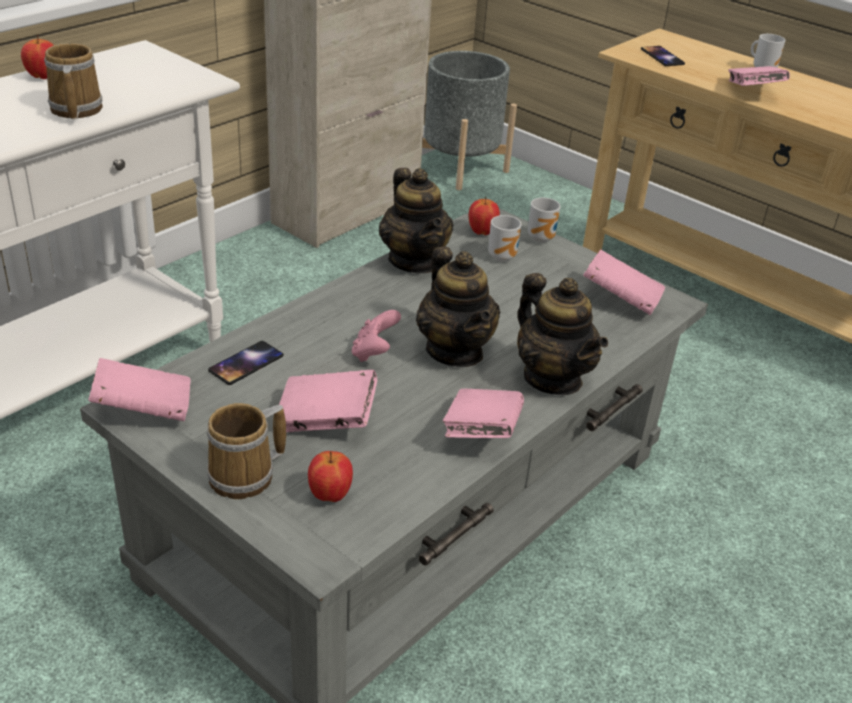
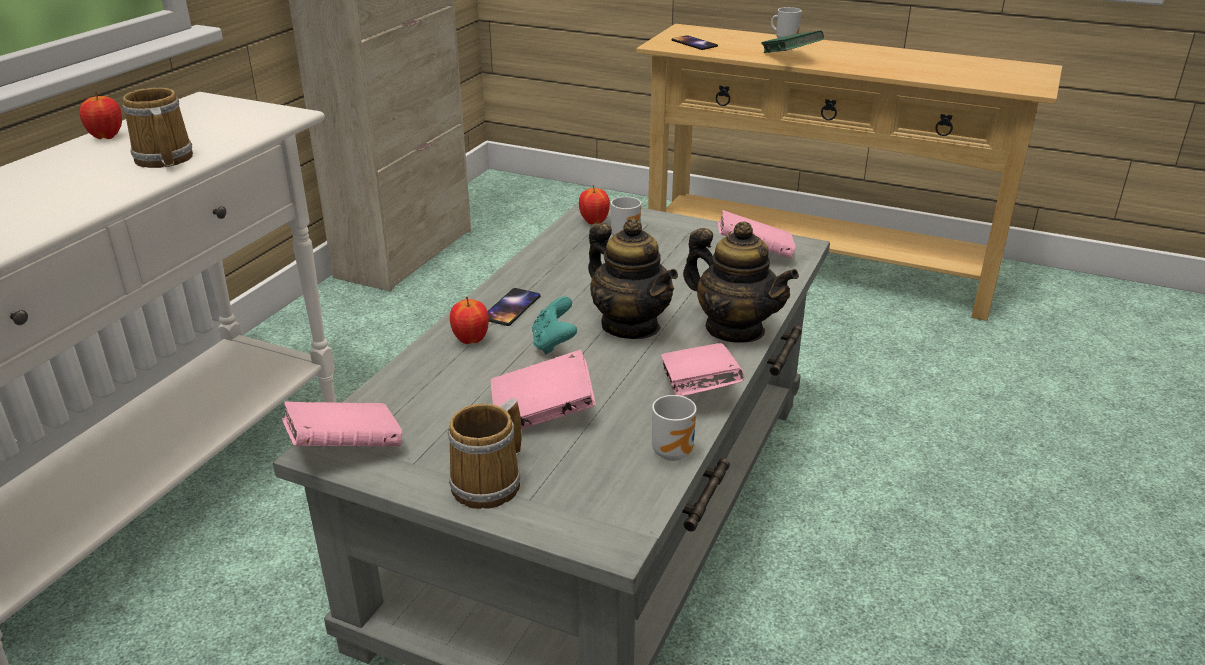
camera: 15 degrees left, 5 degrees down
(246, 363) = (430, 380): phone -> phone (511, 307)
(330, 495) = (587, 480): apple -> apple (471, 340)
(374, 352) = (554, 343): pink game controller -> turquoise game controller
(414, 261) = (545, 257): teapot -> none
(460, 167) = (497, 196): grey planter -> none
(543, 238) = (653, 216): mug -> mug (675, 452)
(752, 92) = (789, 58): pink book -> green book

